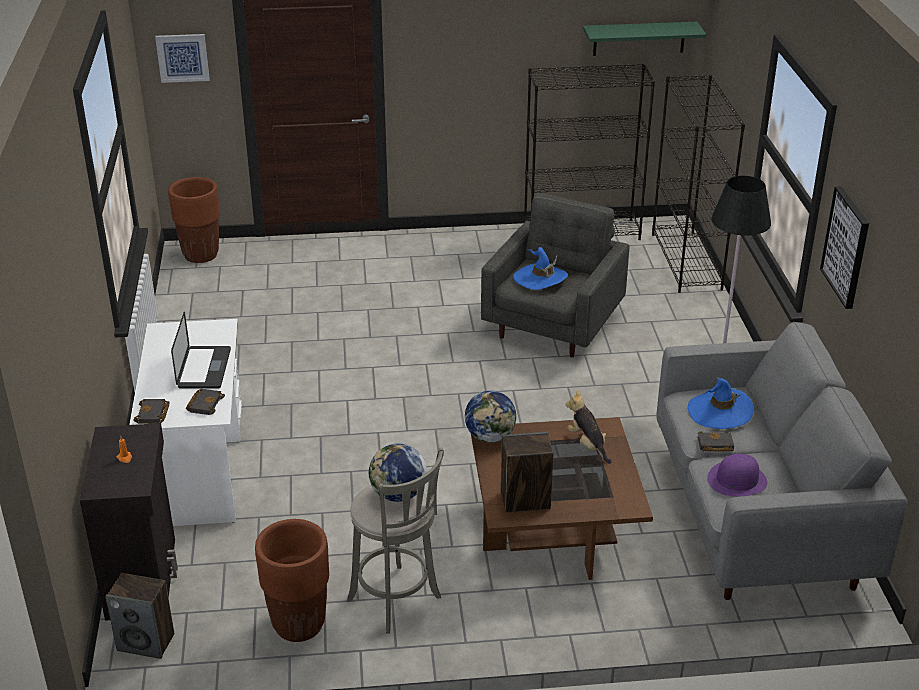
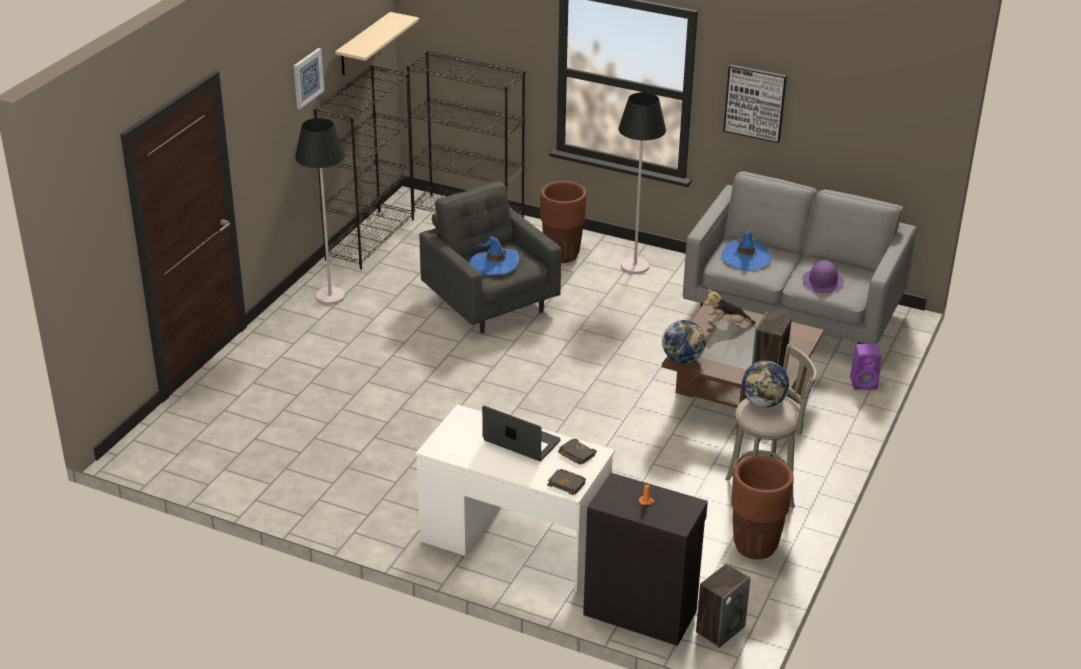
camera: 60 degrees left, 0 degrees up
(182, 57) = (96, 243): picture -> picture (307, 78)
(201, 255) = (157, 444): brown planter -> brown planter (562, 255)
(472, 247) = (330, 296): none -> black floor lamp
(639, 38) = (363, 44): green shelf -> beige shelf
(680, 617) = (864, 383): none -> purple speaker
(714, 445) = (780, 274): black book -> none

